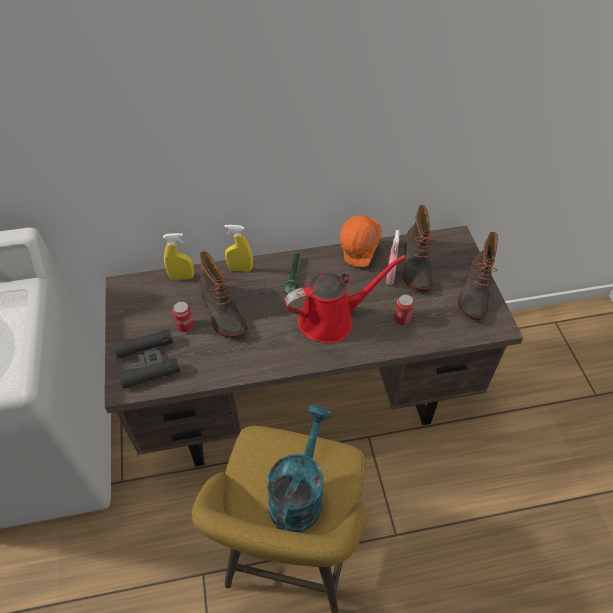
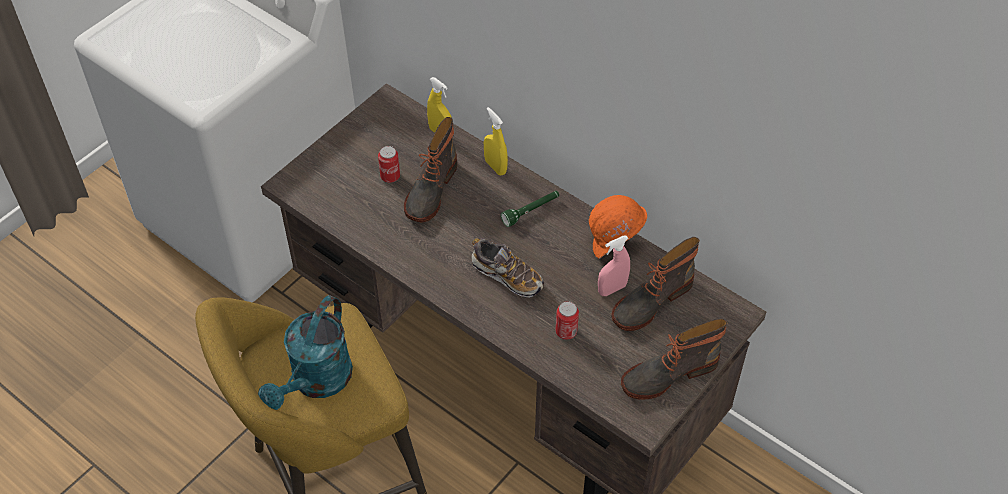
camera: 50 degrees right, 0 degrees up
(148, 362) = (329, 180): black binoculars -> none
(299, 492) = (316, 382): turquoise watering can -> turquoise watering can turned 135 degrees clockwise
(331, 319) = (507, 276): red watering can -> shoe

